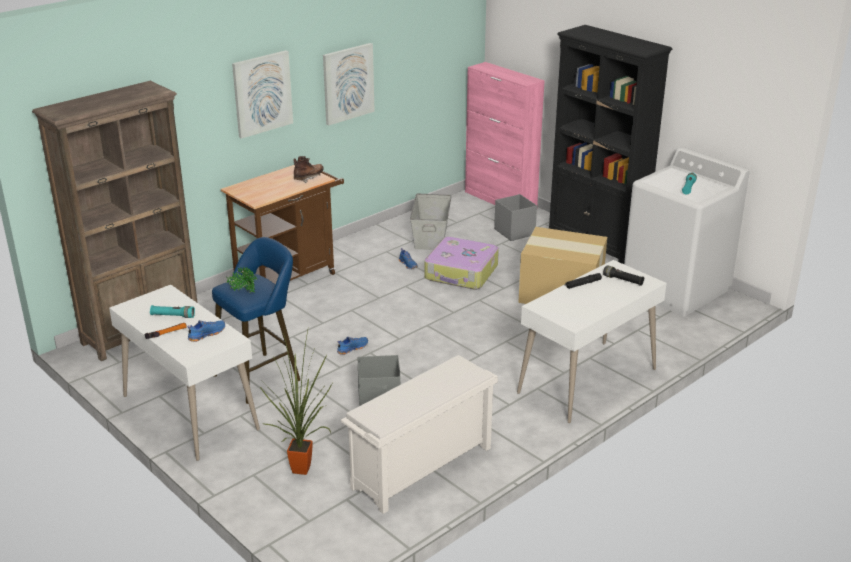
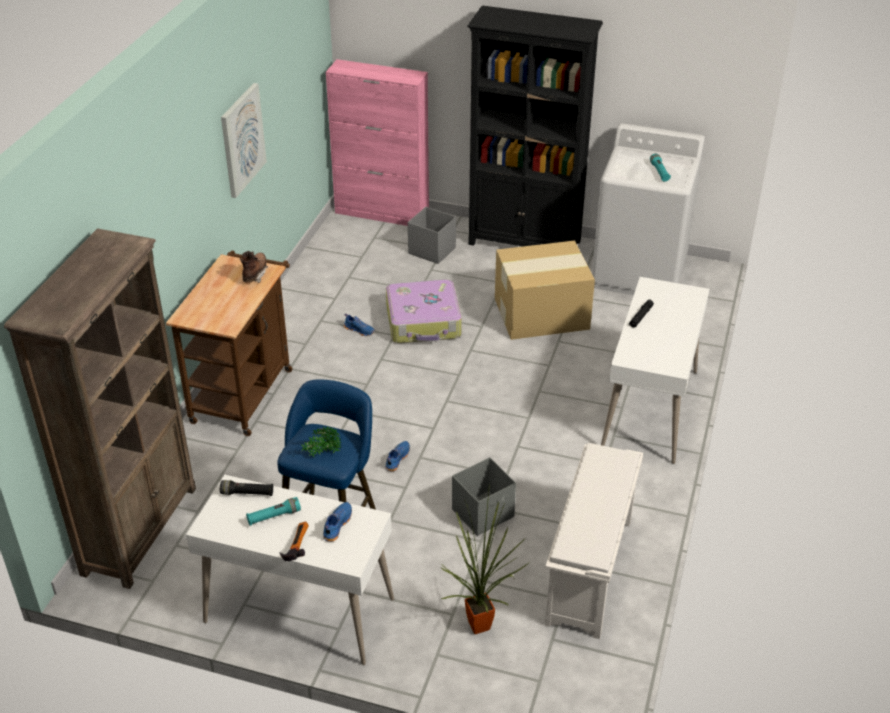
camera: 30 degrees left, 10 degrees up
(262, 93) = (181, 190): picture -> none
(430, 236) = (350, 284): grey storage box -> none
(623, 280) = (671, 299): black flashlight -> black flashlight (247, 493)

